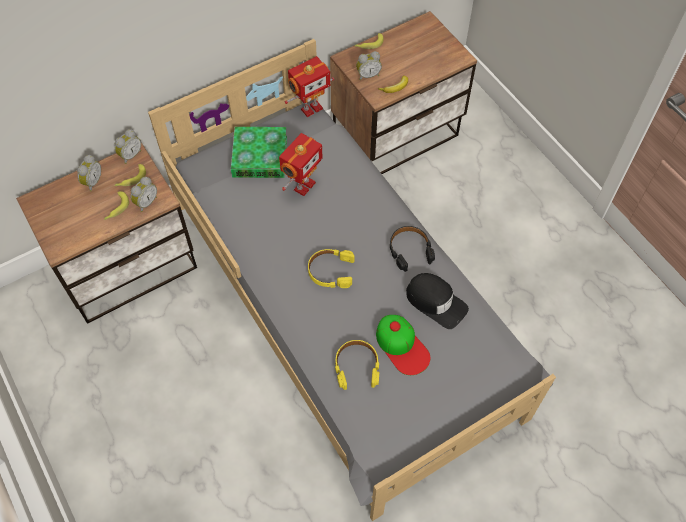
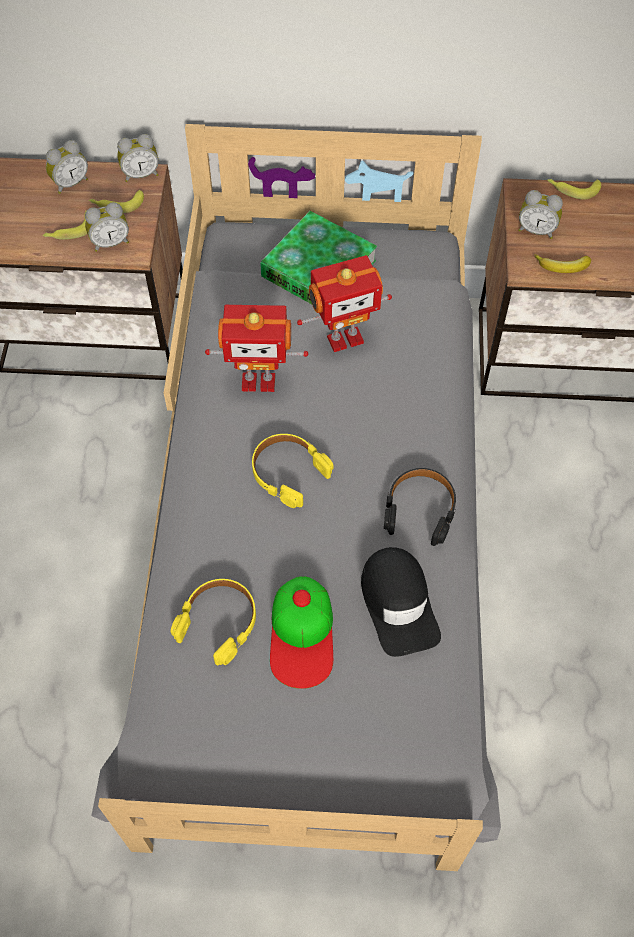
camera: 35 degrees right, 0 degrees up
(311, 108) = (438, 242): toy robot -> toy robot (258, 380)

